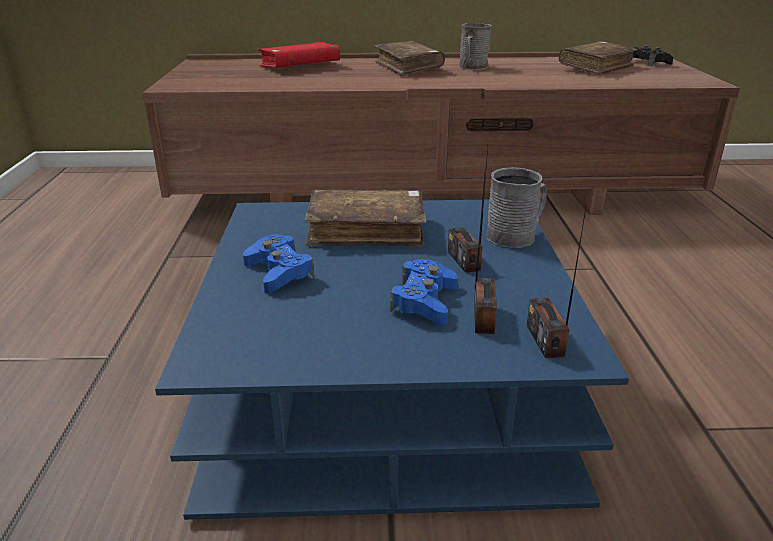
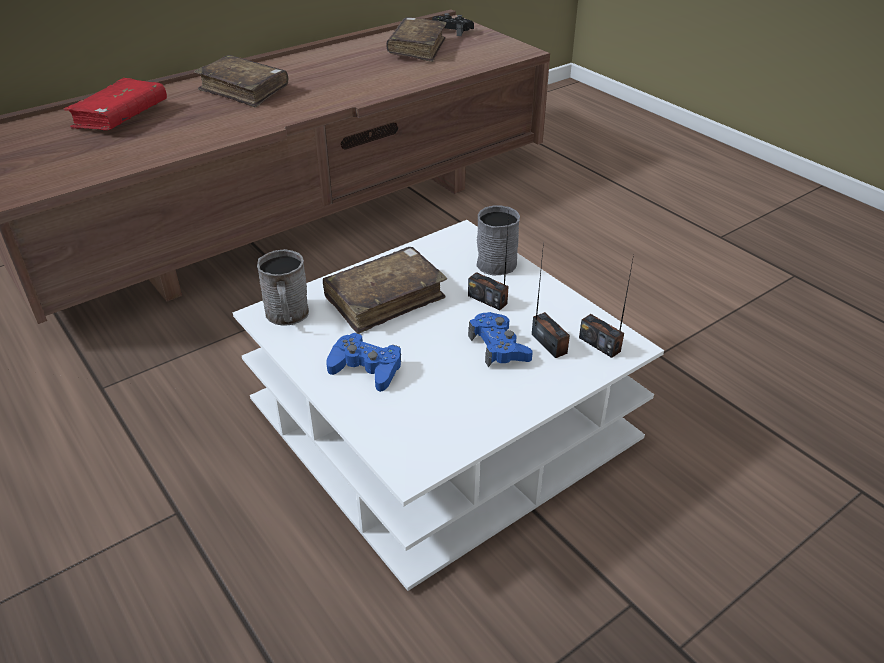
camera: 35 degrees left, 10 degrees up
(386, 385) = (442, 420): blue coffee table -> white coffee table
(472, 67) = (307, 75): grey mug -> grey mug (288, 316)

